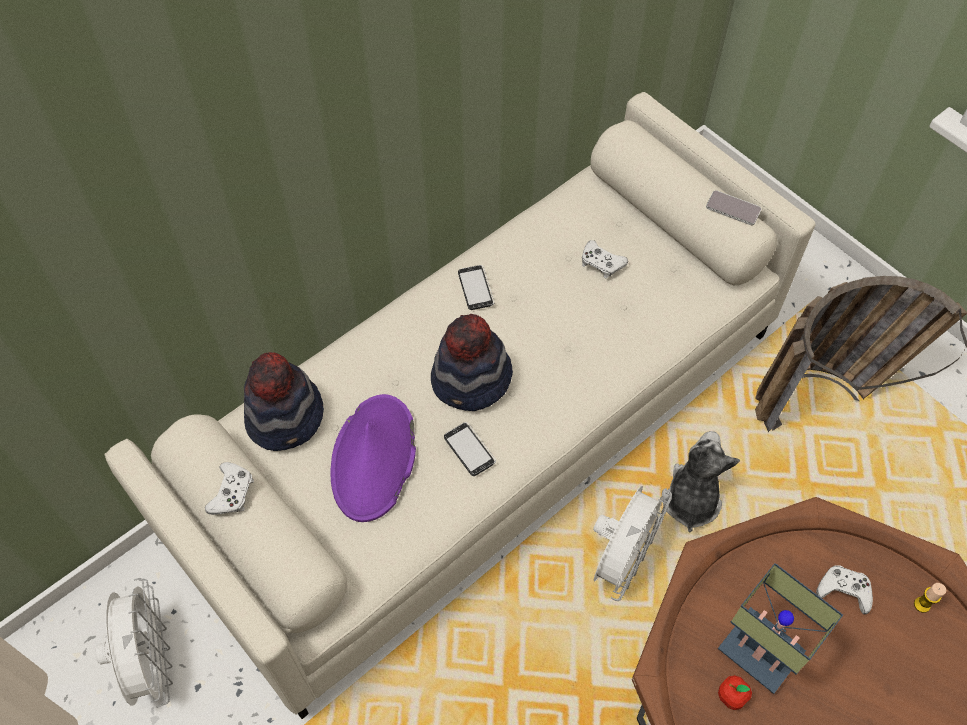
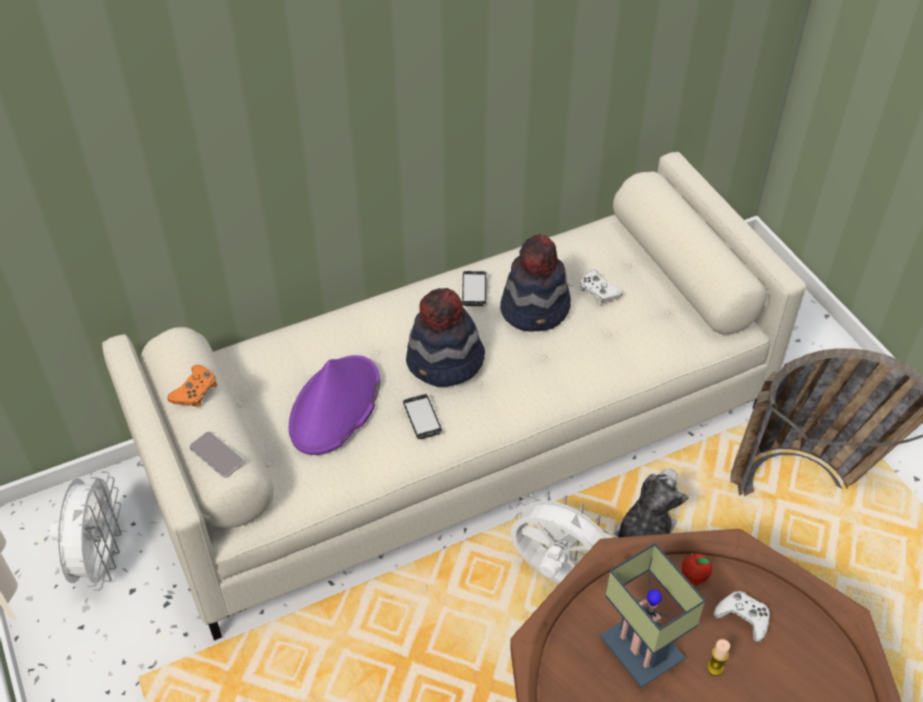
camera: 15 degrees right, 10 degrees down
(232, 493) = (195, 391): white game controller -> orange game controller
(286, 417) = (271, 358): hat -> hat (536, 309)
(621, 559) = (557, 576): white fan -> white fan turned 105 degrees counterclockwise
(731, 697) = (599, 682): apple -> apple (694, 577)
(733, 208) = (727, 258): phone -> phone (217, 455)
(922, 605) = (818, 649): candle -> candle (715, 668)

